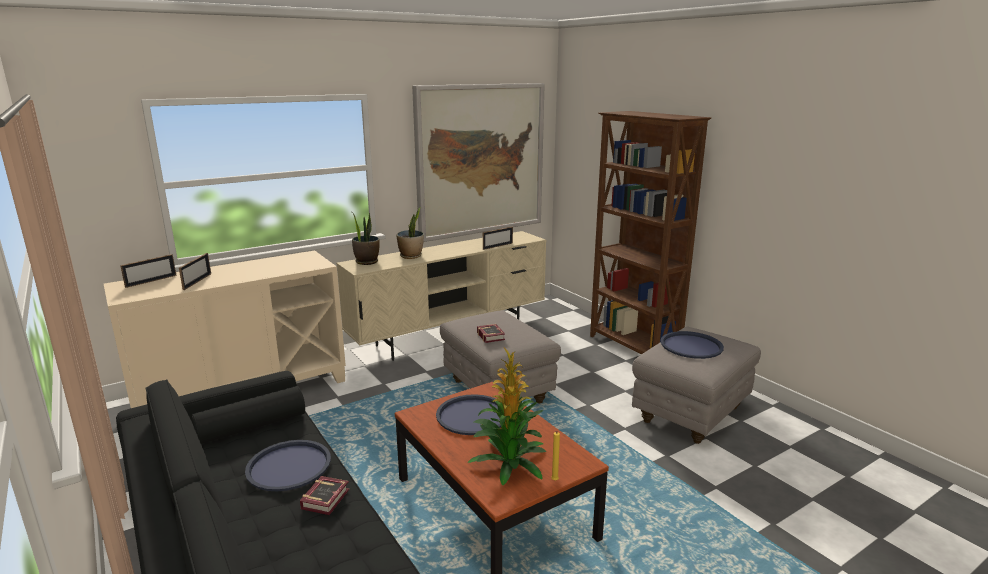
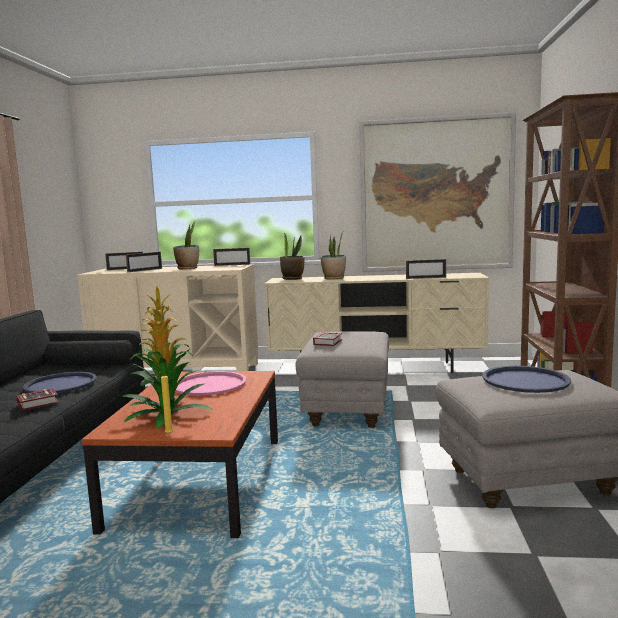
camera: 40 degrees right, 10 degrees down
(252, 270) = (188, 268): none -> potted plant
(291, 255) = (232, 265): none -> picture frame
(472, 415) = (209, 384): blue tray -> pink tray

